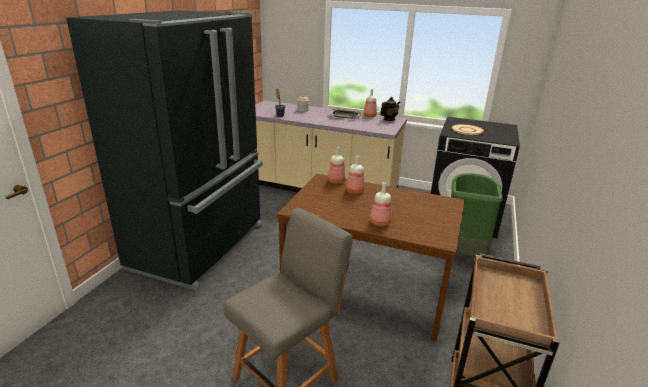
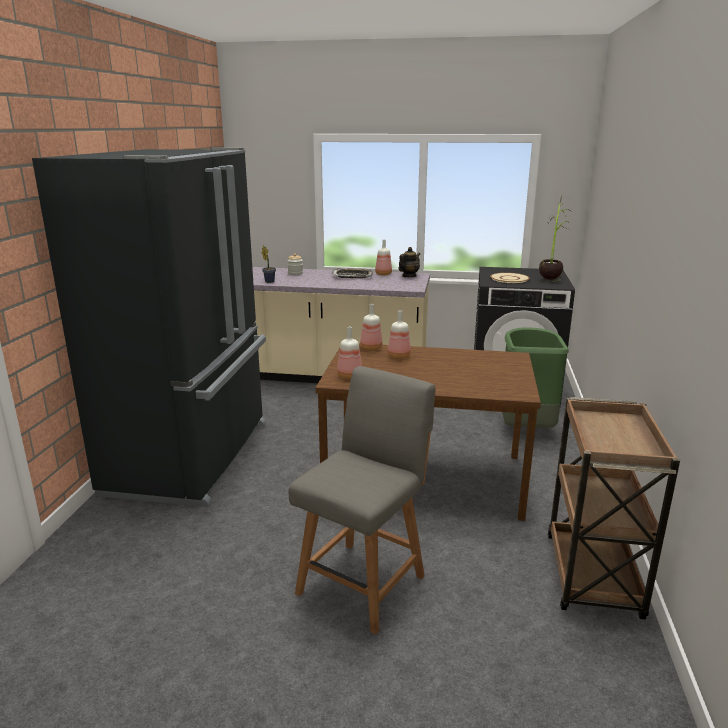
camera: 10 degrees left, 5 degrees down
(379, 223) = (443, 384): bottle -> bottle (349, 377)
(504, 131) = (551, 276): none -> potted plant

